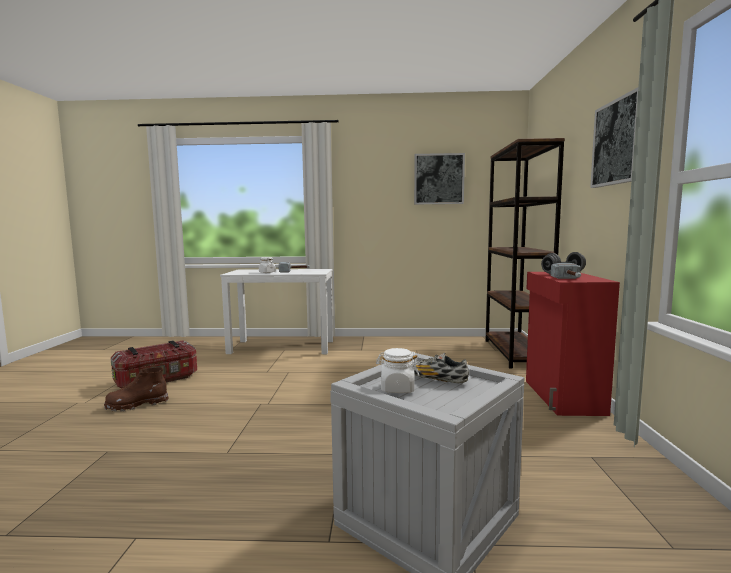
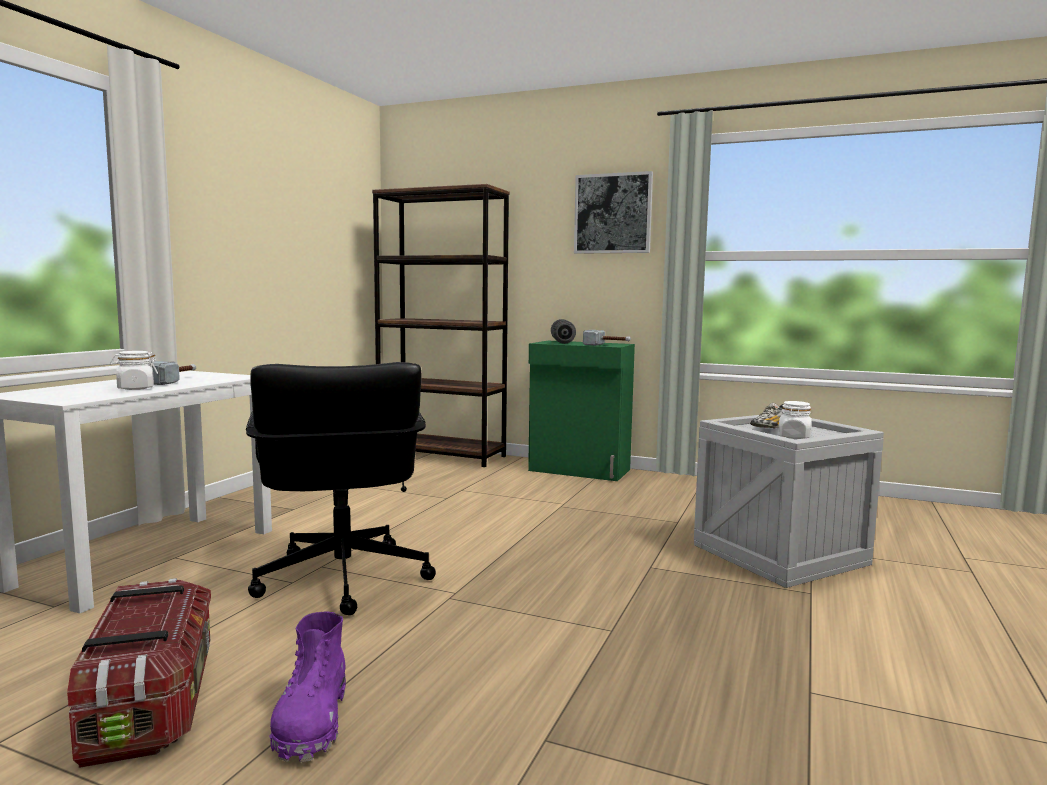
camera: 70 degrees left, 0 degrees up
(137, 405) = (312, 722): brown boot -> purple boot
(274, 379) = (341, 579): none -> black office chair
(438, 179) = (304, 211): picture -> none
(562, 397) = (579, 470): red cabinet -> green cabinet

